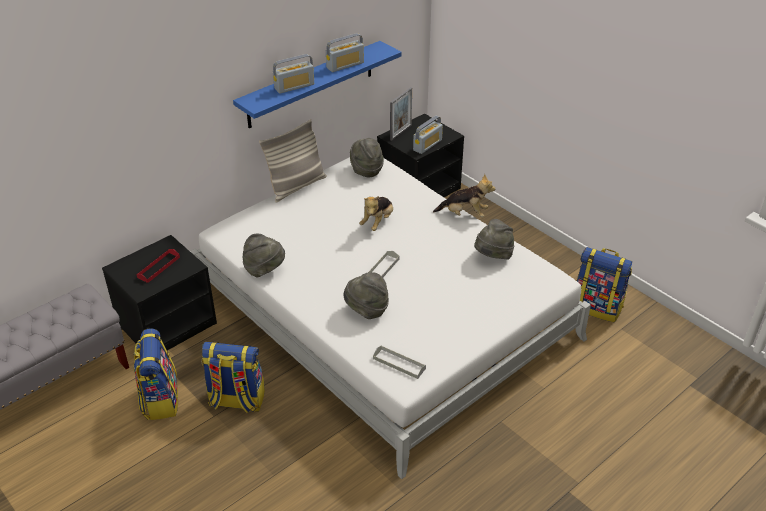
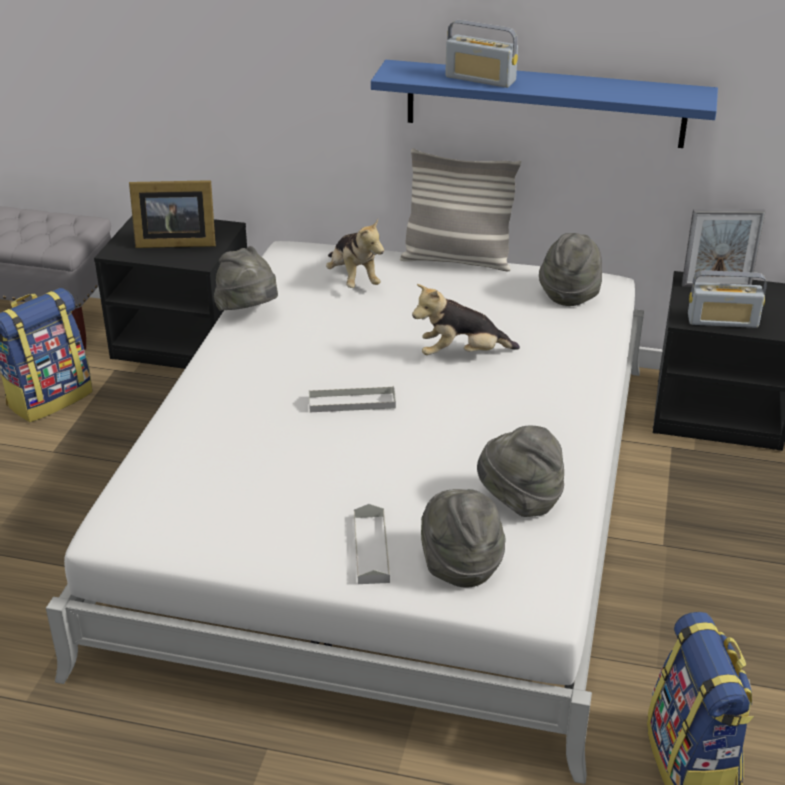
camera: 55 degrees right, 5 degrees down
(158, 267) = (173, 242): red tray -> picture frame
(236, 400) = (94, 456): backpack -> none
(345, 65) = (598, 89): radio -> none
(367, 310) = (246, 427): grey hat -> grey hat (460, 564)
(399, 363) = (154, 507): grey tray -> grey tray (371, 549)
(464, 214) = (594, 427): plush toy -> plush toy (353, 279)

